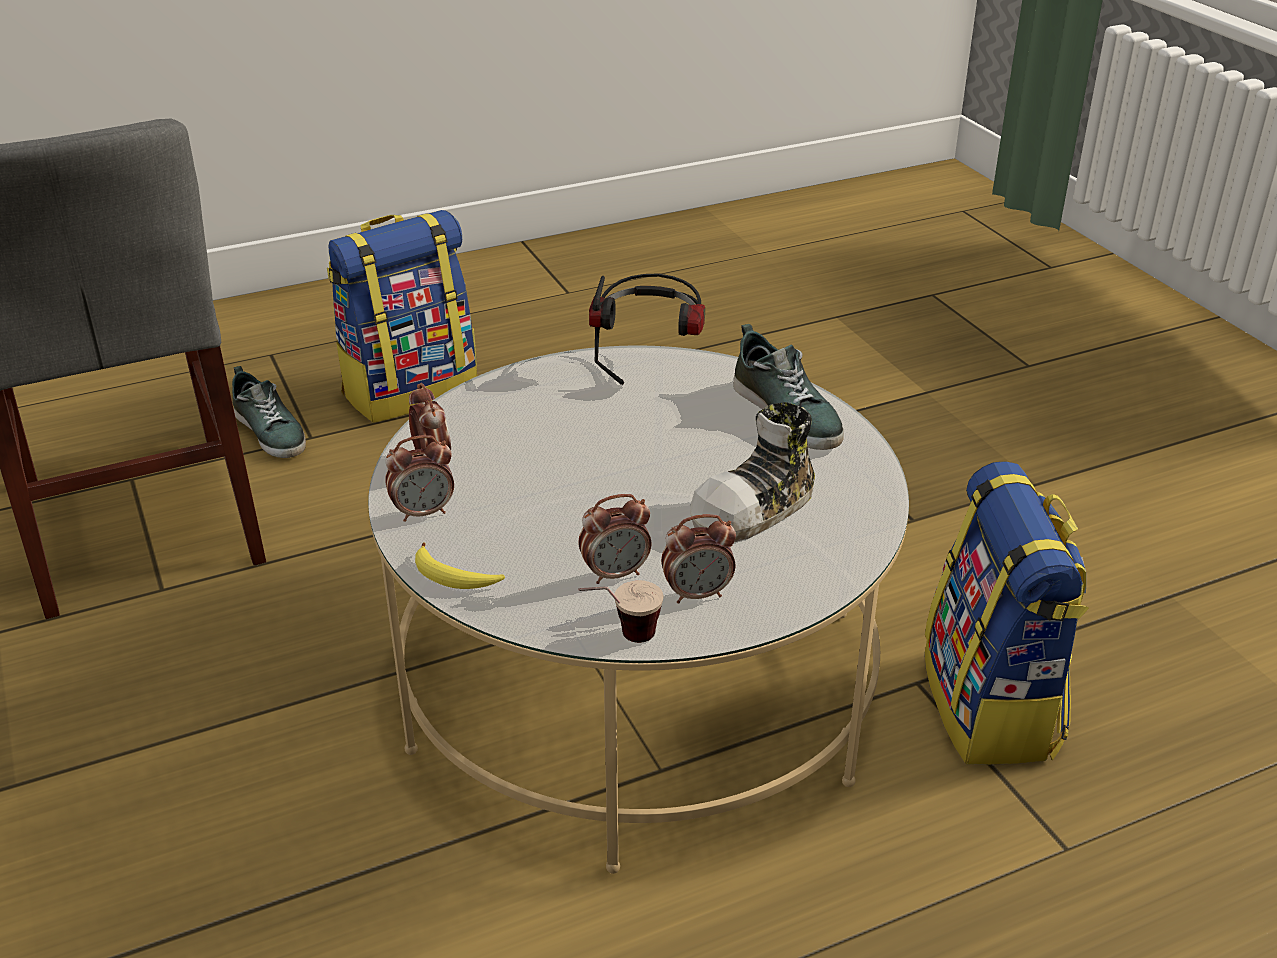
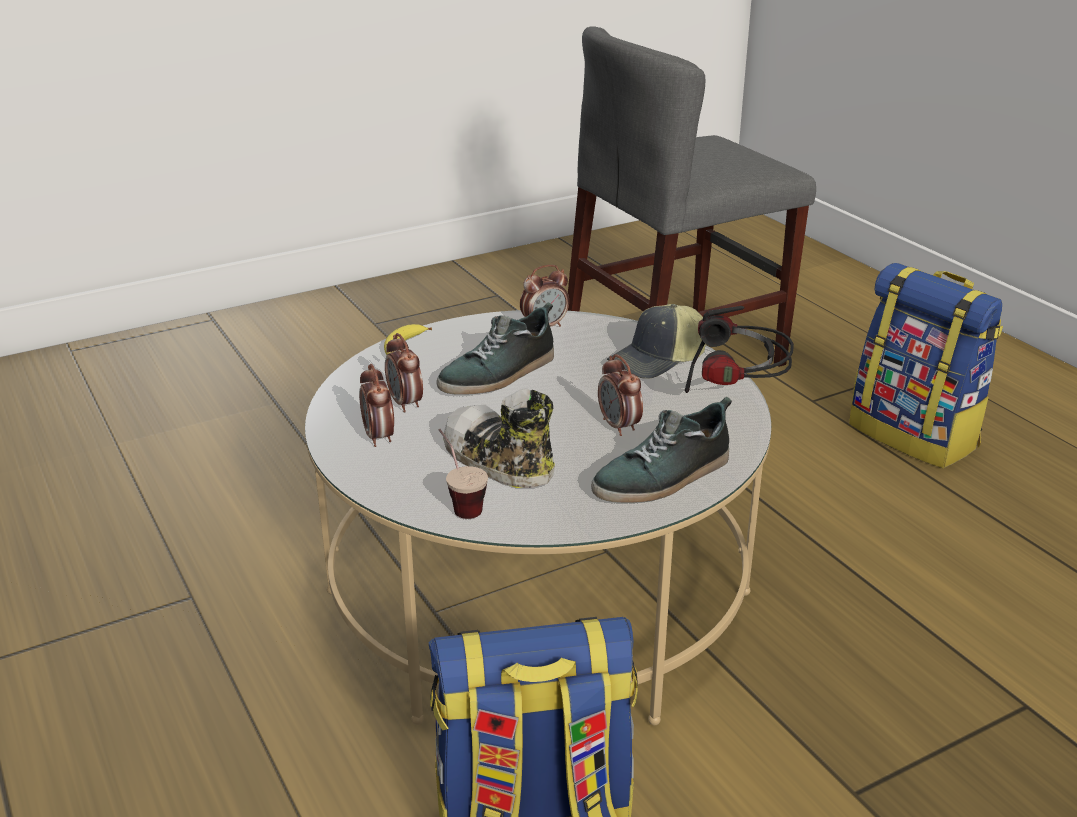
camera: 85 degrees right, 5 degrees down
(271, 431) = (811, 383): shoe -> shoe (499, 373)
(423, 512) = (479, 330): alarm clock -> alarm clock (619, 426)
(546, 393) = (658, 361): none -> cap
(620, 639) = (329, 409): cup -> cup (459, 503)

